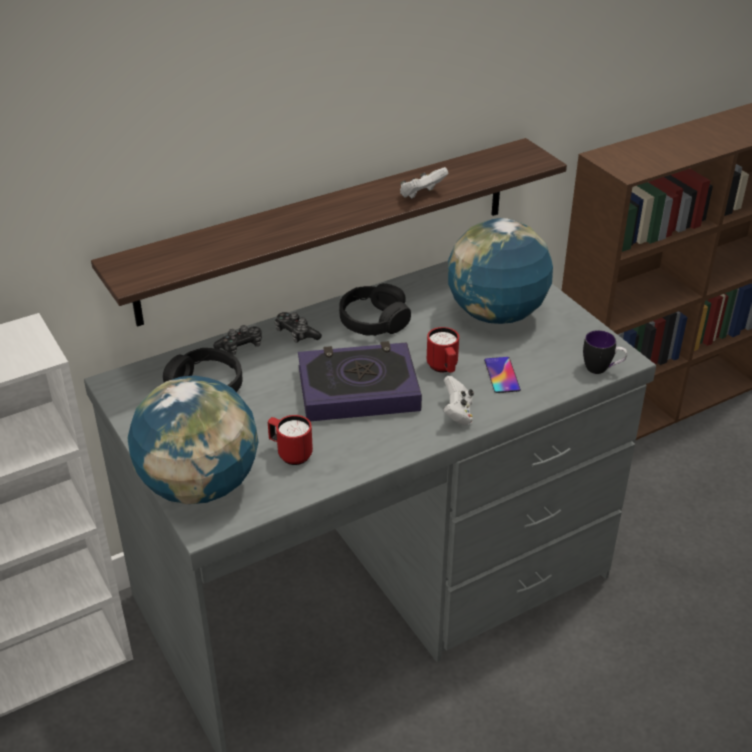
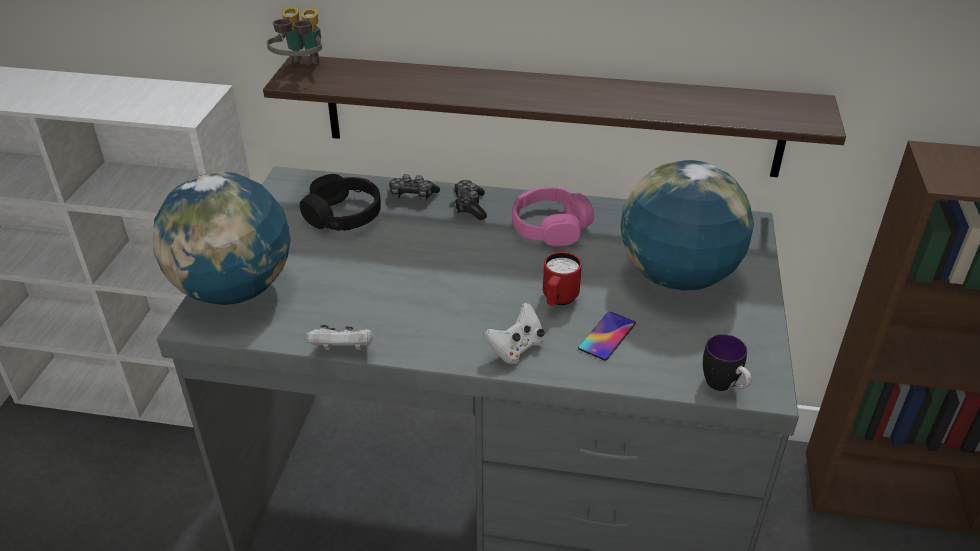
camera: 40 degrees right, 0 degrees up
(124, 268) = (301, 68): none -> binoculars
(290, 454) = (331, 302): red mug -> none
(358, 389) = (458, 278): book -> none
(374, 321) = (550, 227): black headphones -> pink headphones
(421, 195) = (637, 107): white game controller -> white game controller (343, 350)

